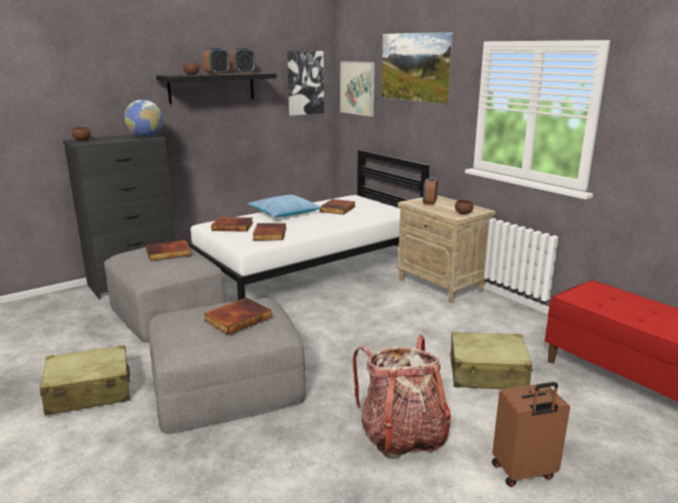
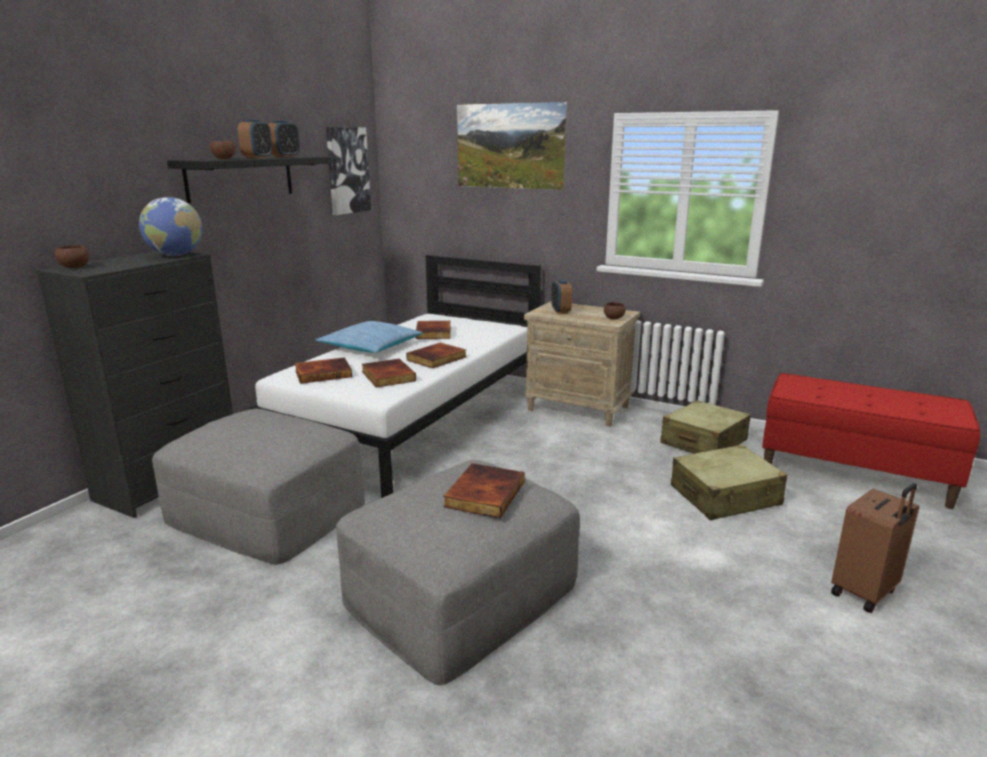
camera: 25 degrees left, 0 degrees up
(89, 392) = (262, 662): beige suitcase -> beige suitcase (703, 442)
(168, 253) = (267, 425): book -> book (437, 359)
(357, 88) = (418, 175): picture -> none
(402, 435) = (718, 591): backpack -> none

